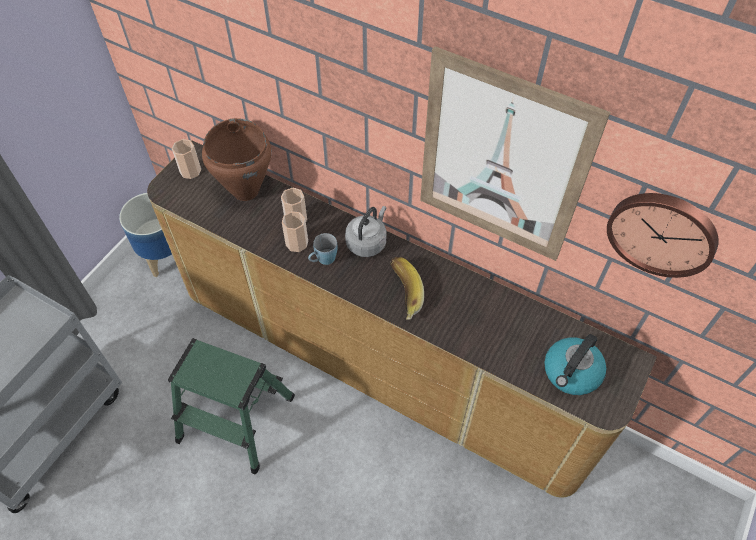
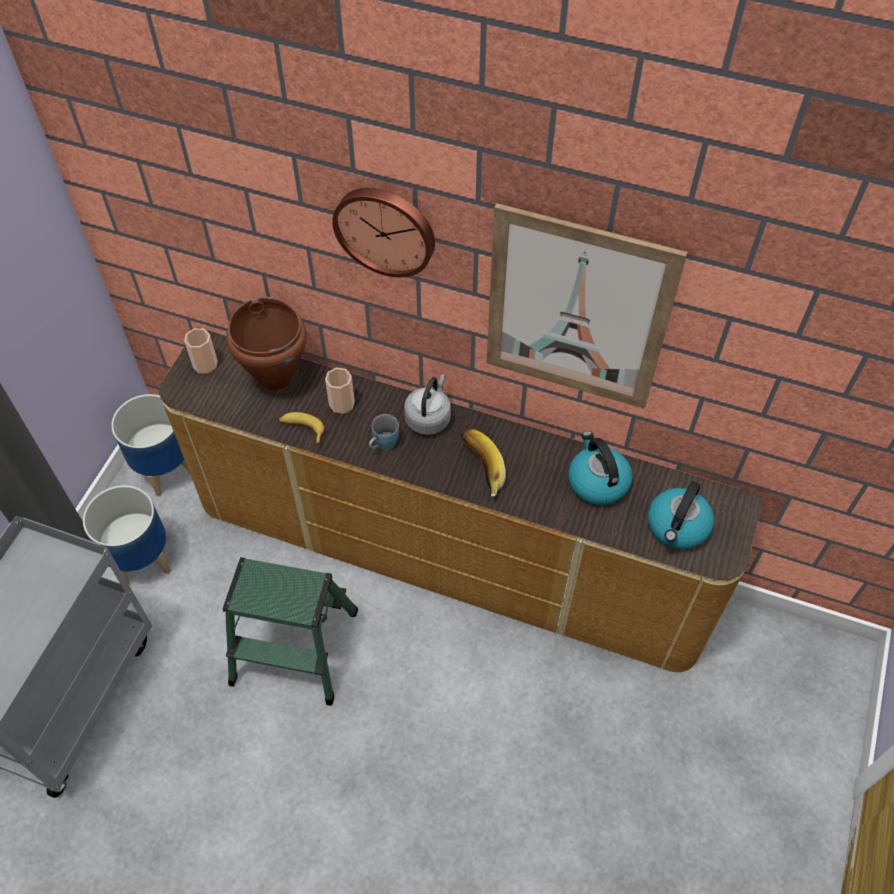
camera: 10 degrees left, 0 degrees up
(130, 326) = (142, 559): none -> planter
(257, 236) = (302, 429): none -> banana
(297, 243) = (349, 430): cup -> none
(505, 320) = (597, 482): none -> kettle
(662, 232) = (753, 363): wall clock -> wall clock (386, 229)

